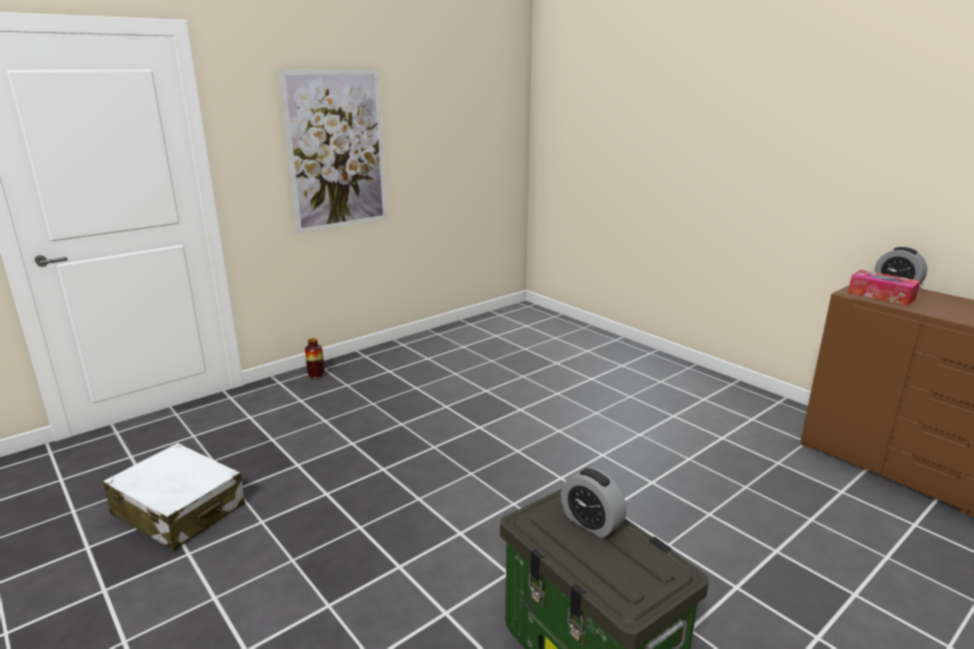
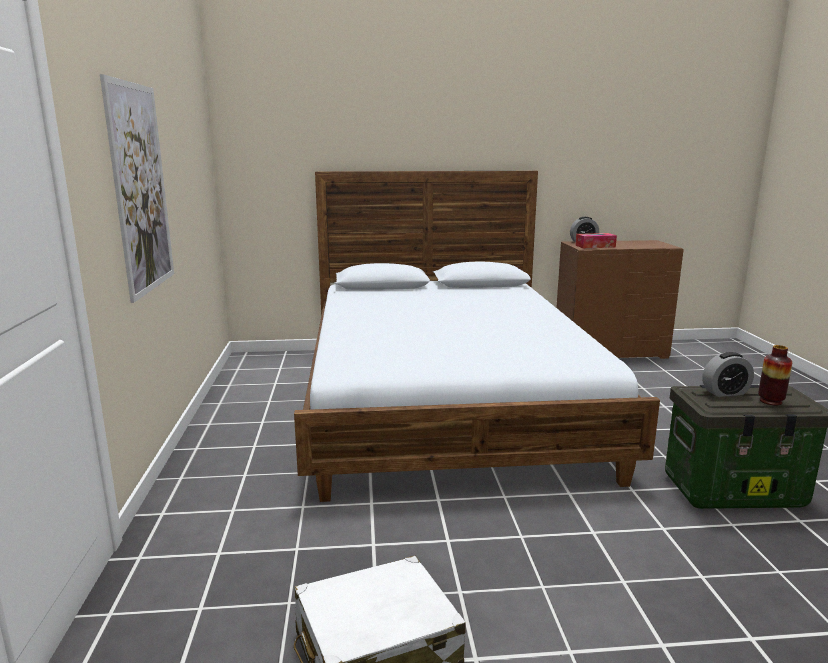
camera: 55 degrees left, 5 degrees down
(316, 376) = (190, 486): vase -> vase (770, 401)
(568, 411) = (445, 401): none -> bed

